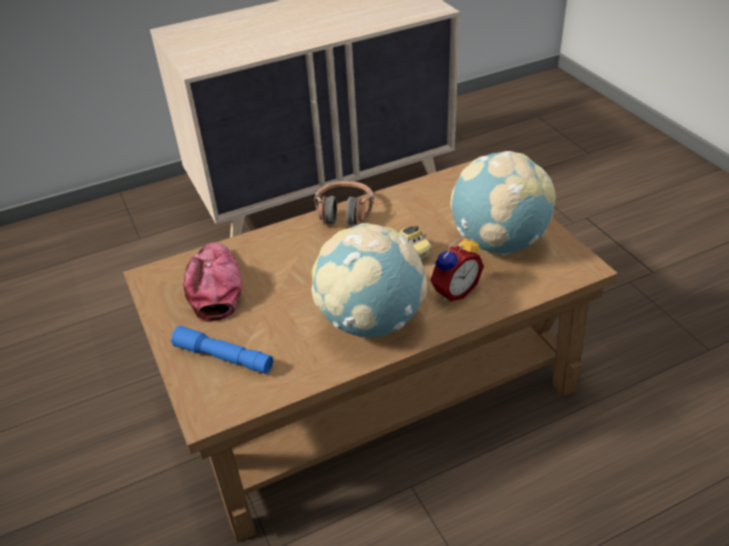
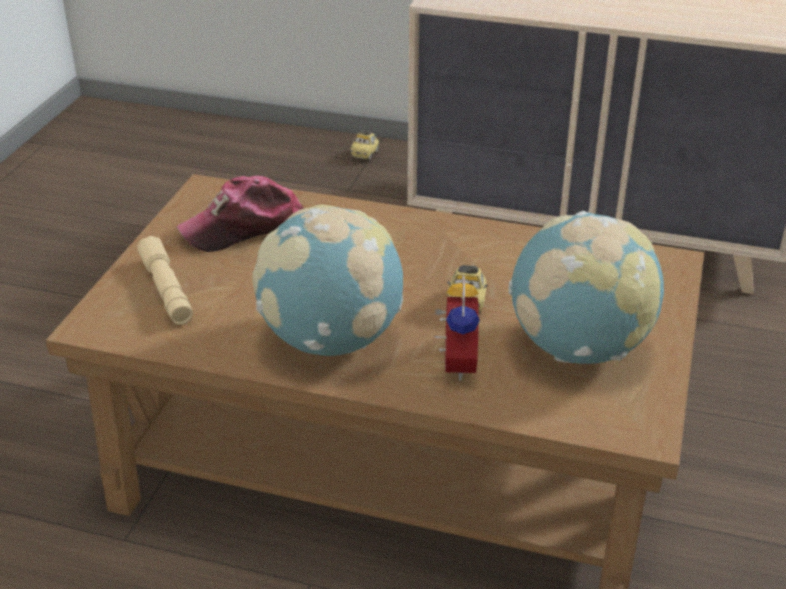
camera: 40 degrees right, 5 degrees down
(122, 209) = (365, 154): none -> toy car
(215, 286) = (244, 227): cap -> cap turned 150 degrees counterclockwise
(223, 357) = (166, 290): blue flashlight -> beige flashlight
(344, 212) = (457, 227): headphones -> none
(453, 291) = (454, 364): alarm clock -> alarm clock turned 90 degrees counterclockwise

